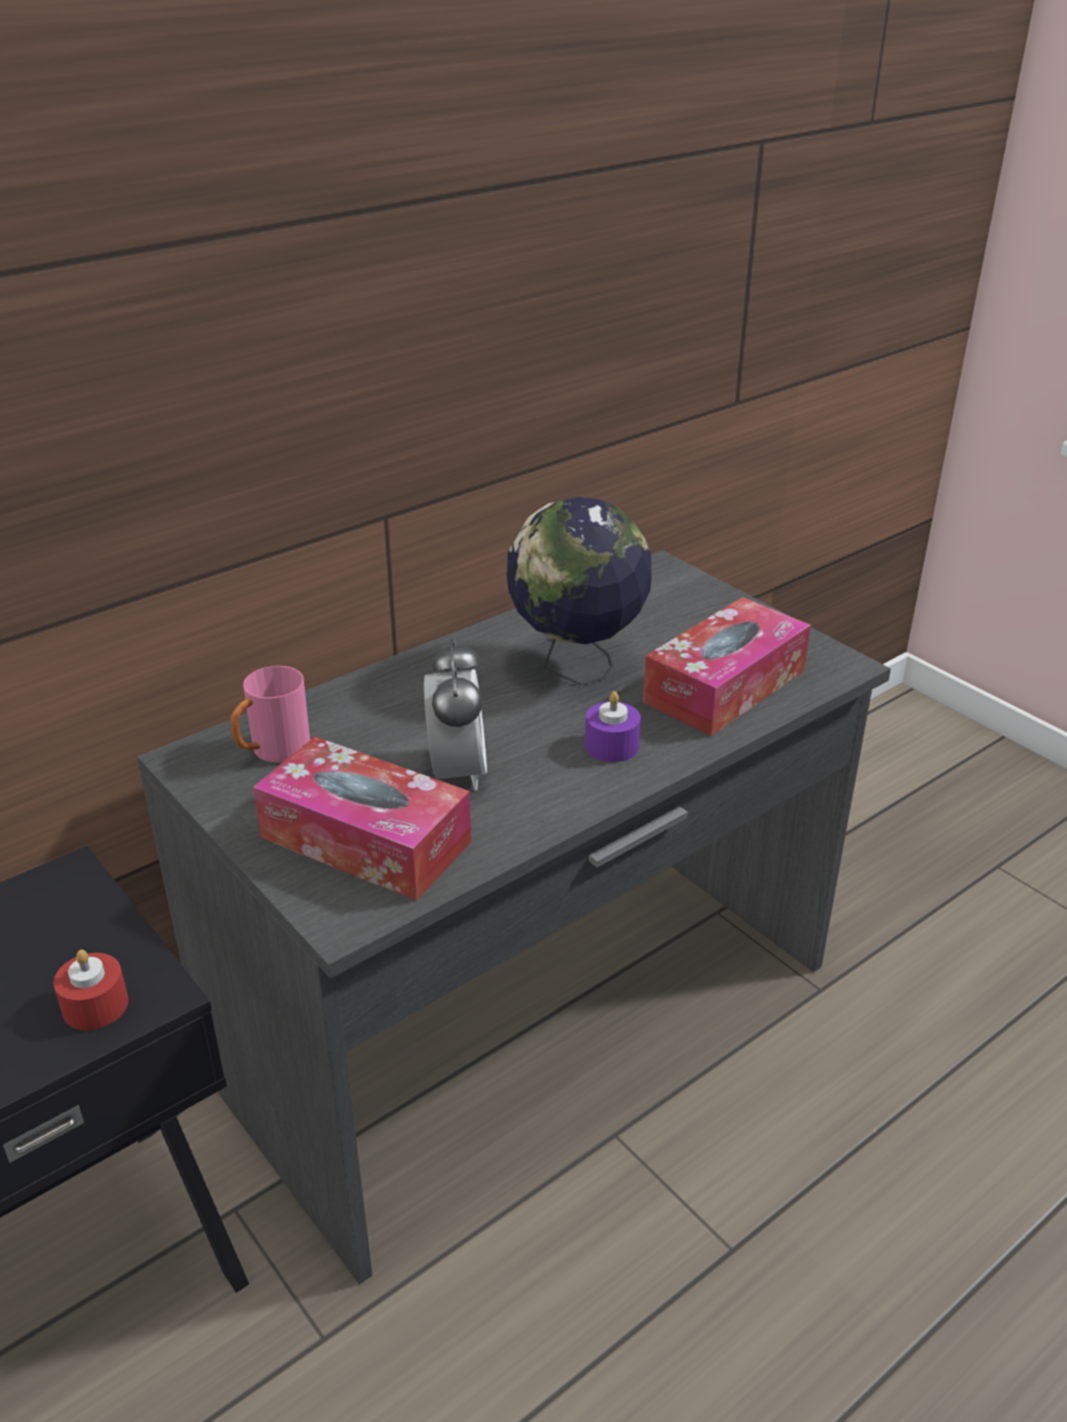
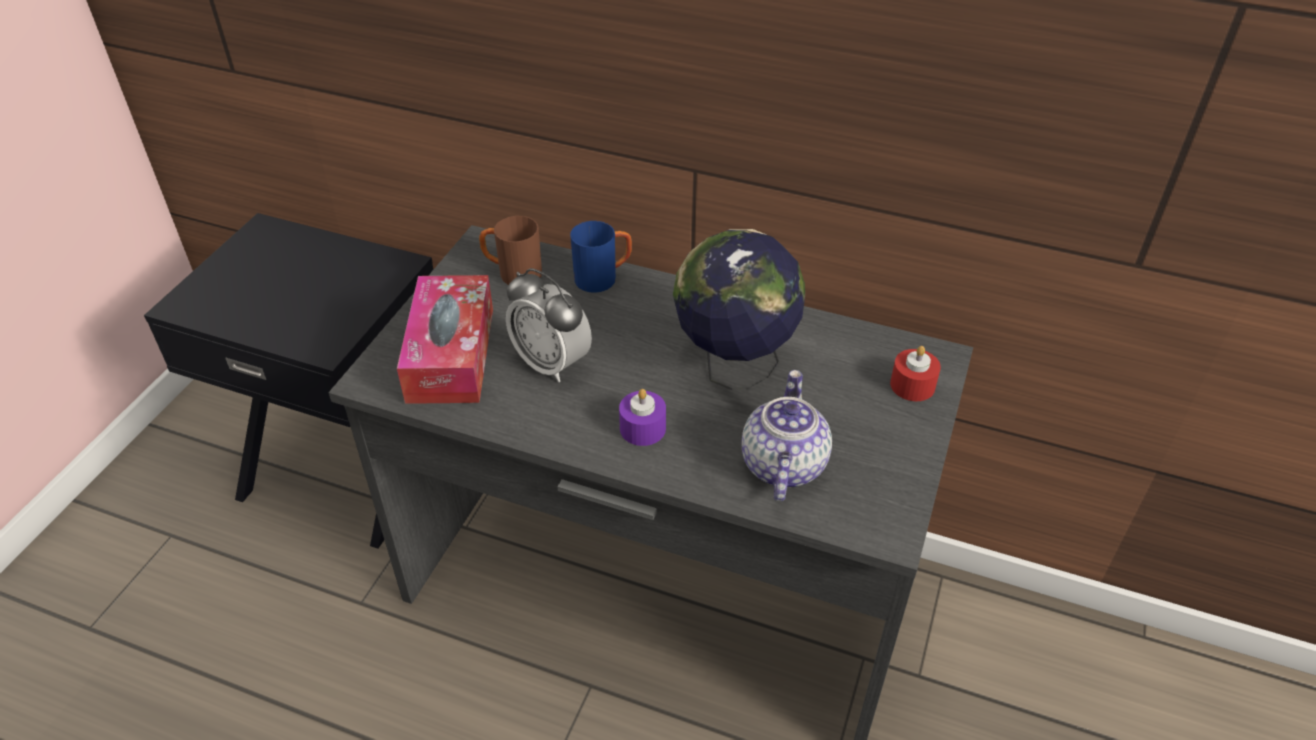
camera: 60 degrees right, 10 degrees up
(95, 1005) = (306, 330): red candle -> red candle (912, 385)
(272, 752) = (512, 274): pink mug -> brown mug
(354, 695) = (603, 278): none -> blue mug
(457, 772) = (551, 363): alarm clock -> alarm clock turned 75 degrees clockwise
(725, 686) = (782, 464): tissue box -> teapot

